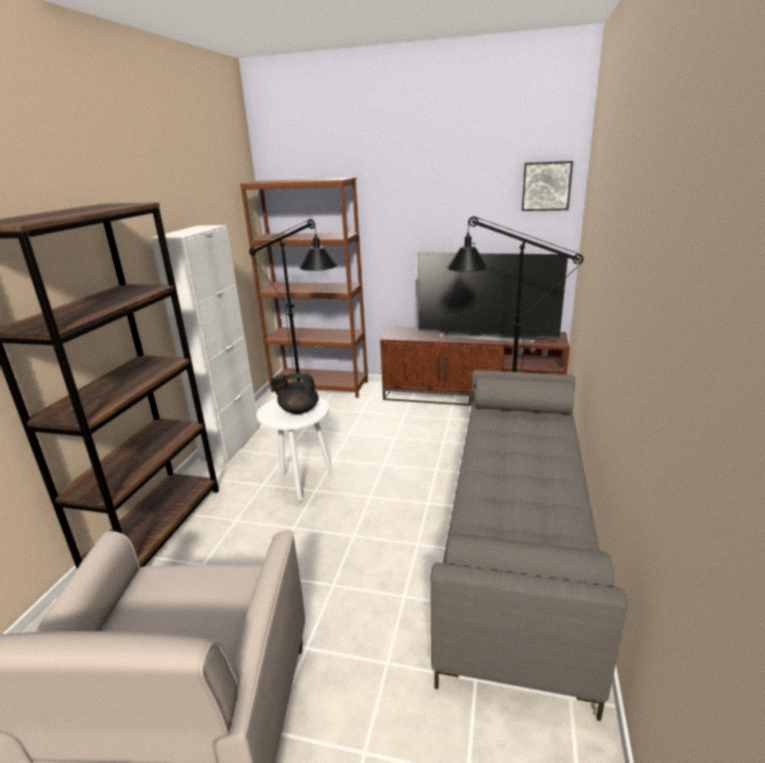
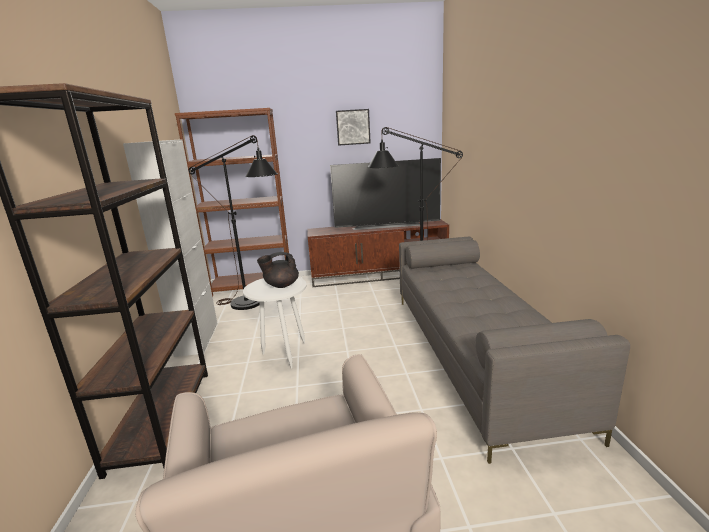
camera: 20 degrees left, 5 degrees down
(546, 186) = (416, 113): picture -> picture (353, 127)

